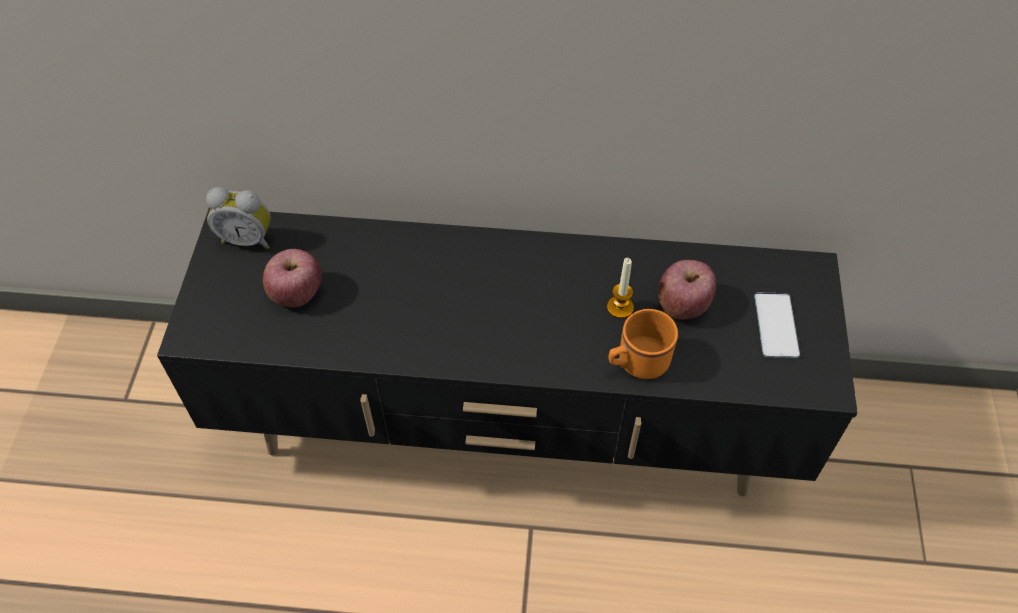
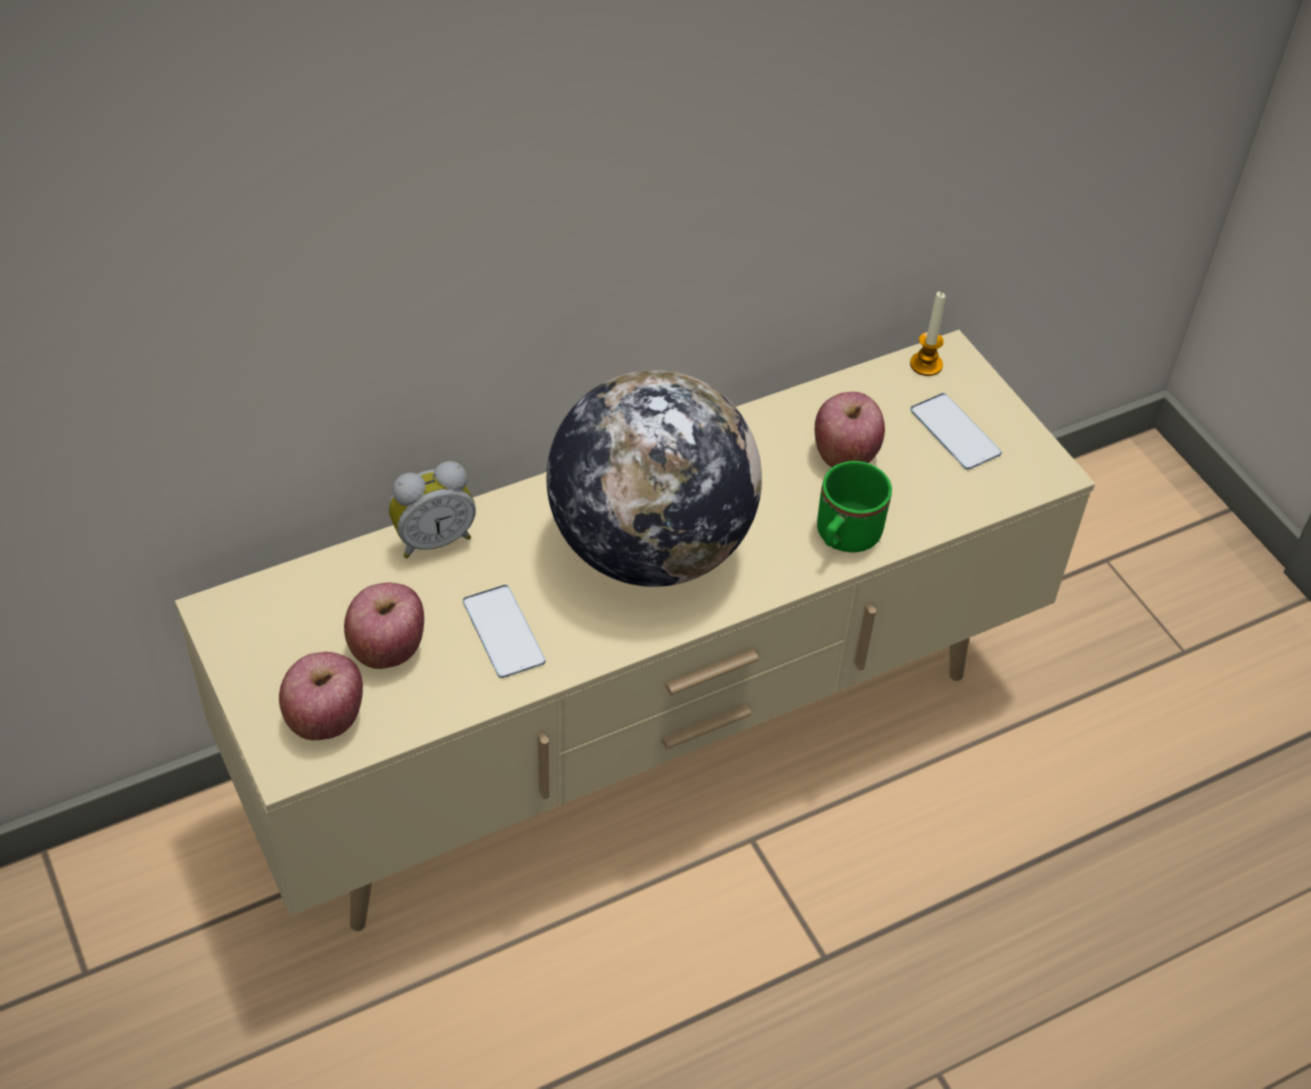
camera: 35 degrees left, 5 degrees down
(228, 319) = (325, 719): none -> apple
(248, 239) = (265, 614): alarm clock -> alarm clock (433, 539)
(370, 317) = (503, 632): none -> phone
(502, 307) = (649, 548): none -> globe
(510, 429) = (645, 741): black tv stand -> beige tv stand
(620, 307) = (780, 488): candle -> candle (926, 364)
(636, 363) = (843, 538): orange mug -> green mug

